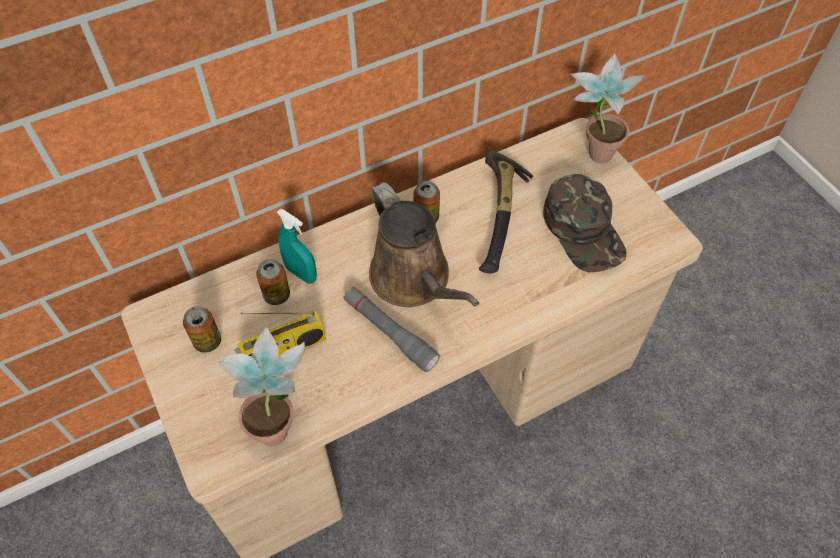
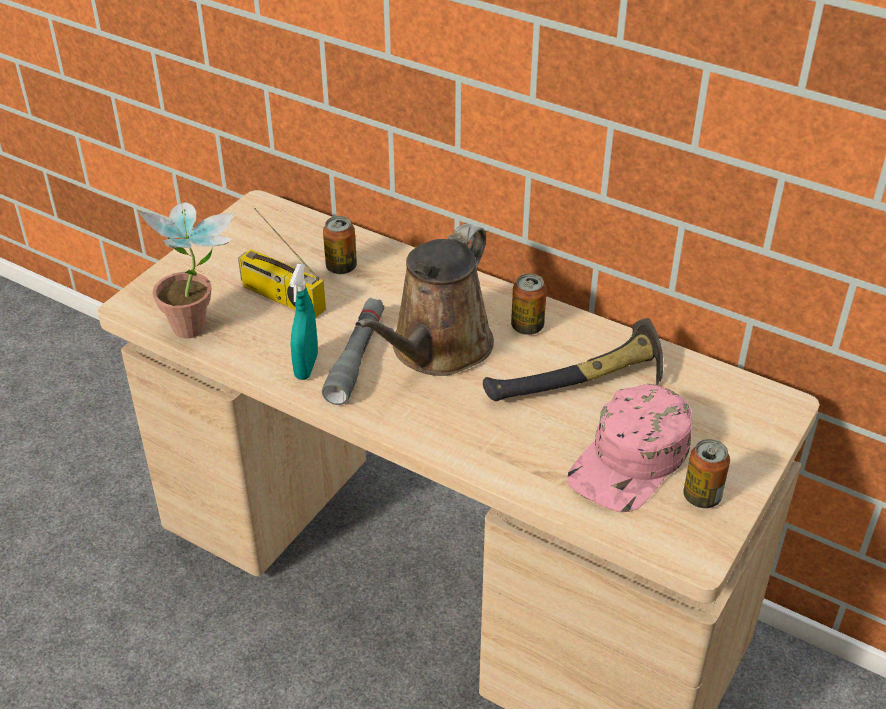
camera: 60 degrees right, 15 degrees down
(207, 341) = (257, 249): can -> can (702, 496)
(301, 273) = (379, 272): turquoise spray bottle -> turquoise spray bottle (306, 366)
(584, 230) = (631, 460): green cap -> pink cap
(591, 153) = (762, 425): potted plant -> none

